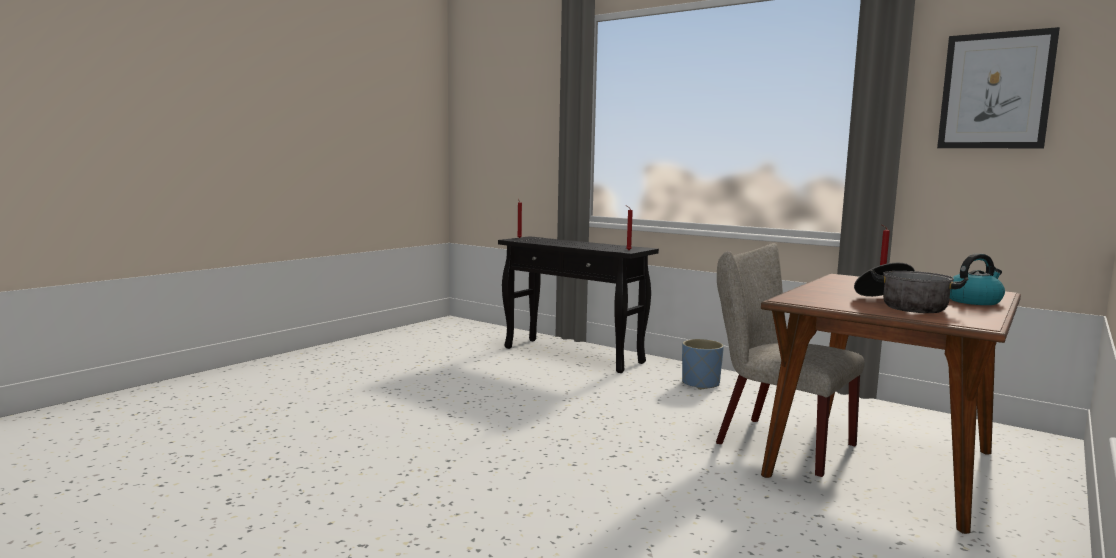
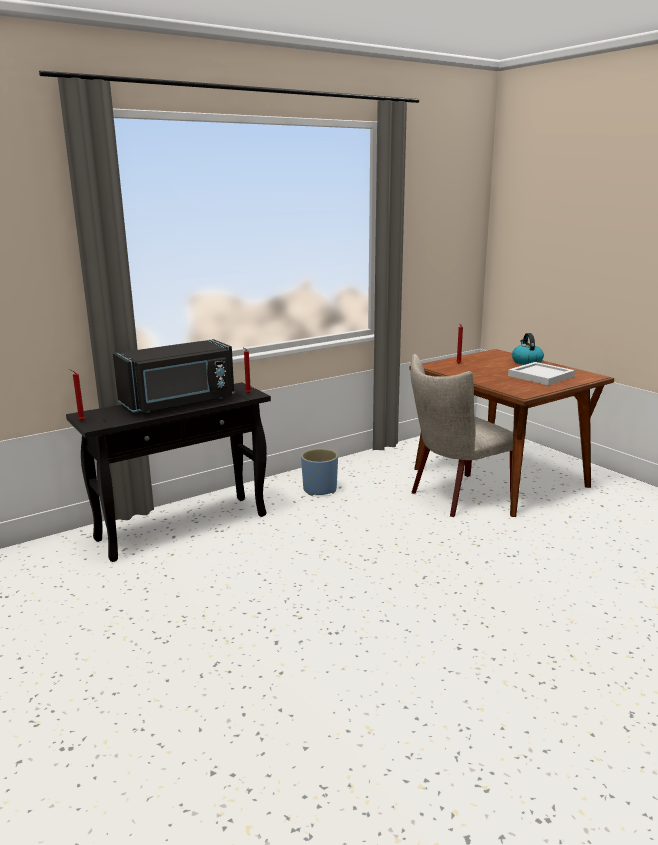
camera: 70 degrees left, 10 degrees up
(581, 244) = (179, 402): none -> black microwave
(902, 305) = (541, 376): cooking pot -> white tray
(995, 91) = (437, 216): picture -> none

